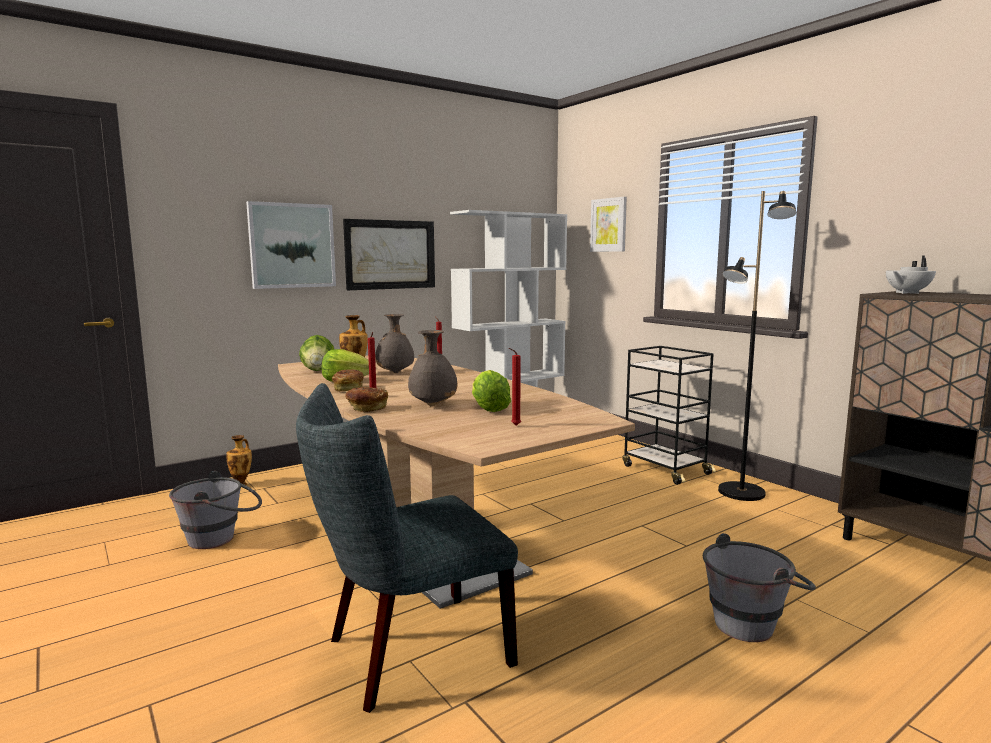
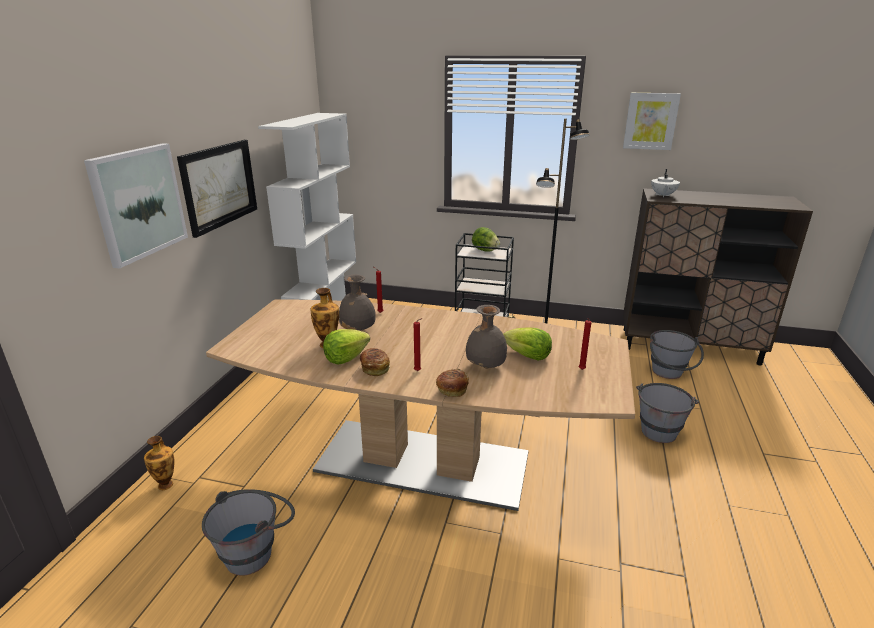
camera: 40 degrees left, 15 degrees up
(318, 370) = (277, 349): lettuce -> lettuce (485, 250)
(408, 653) = (550, 554): grey chair -> none
(609, 225) = (389, 124): picture -> picture (650, 121)
(874, 582) = (669, 375): none -> grey bucket

